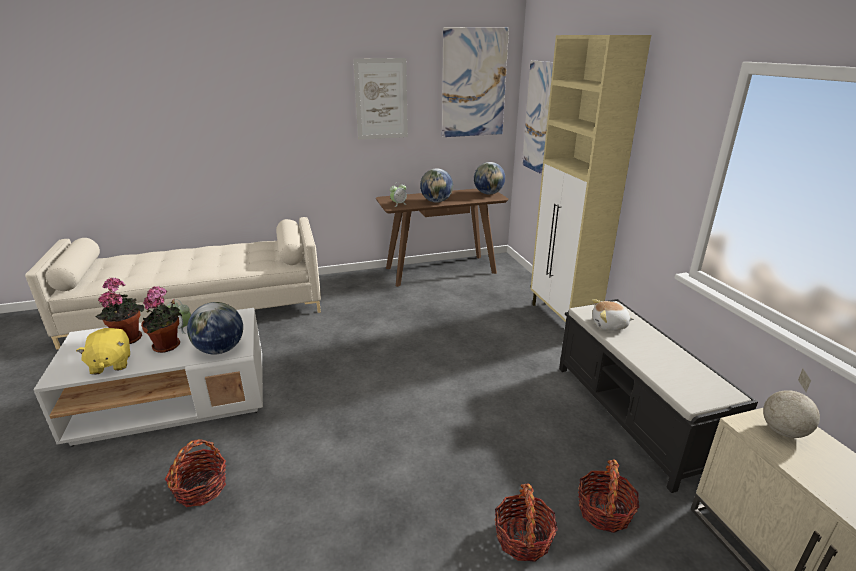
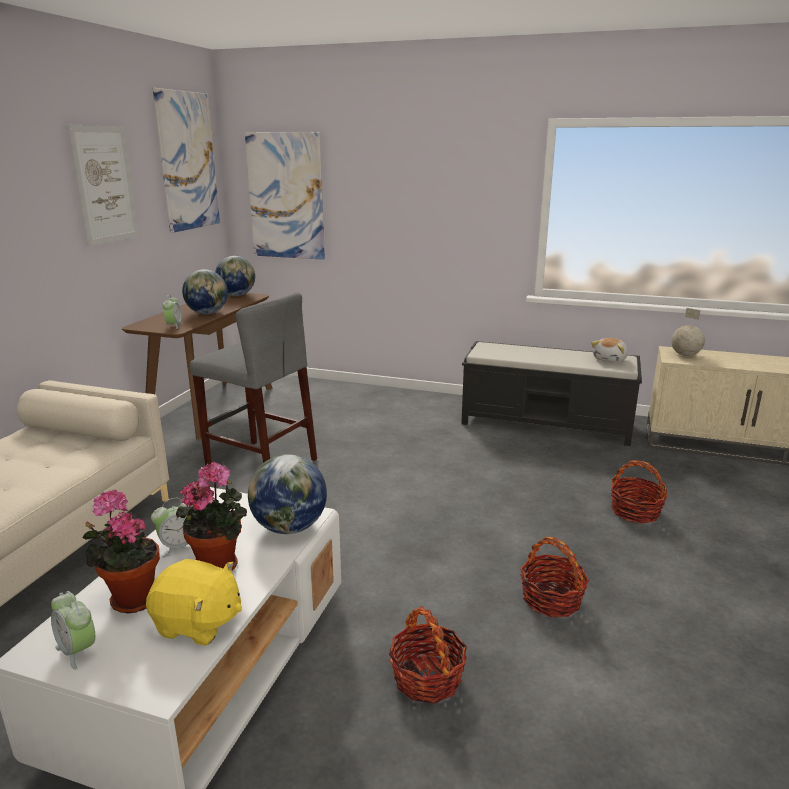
camera: 55 degrees left, 5 degrees down
(82, 345) = (78, 651): none -> alarm clock
(391, 318) = (261, 463): none -> grey stool
(562, 319) = (395, 395): beige cabinet -> none
(604, 511) = (630, 473): basket -> basket (551, 599)
(609, 325) = (511, 355): plush toy -> plush toy (610, 359)

